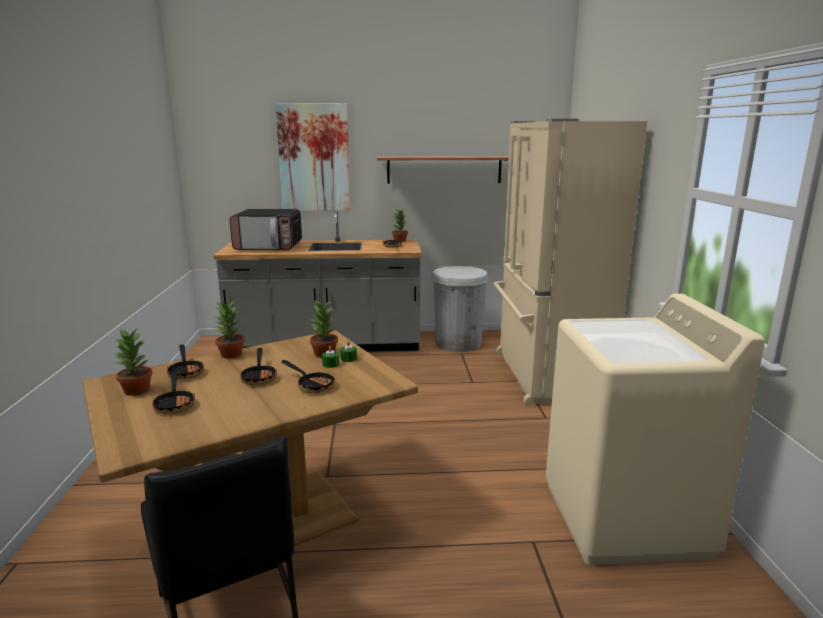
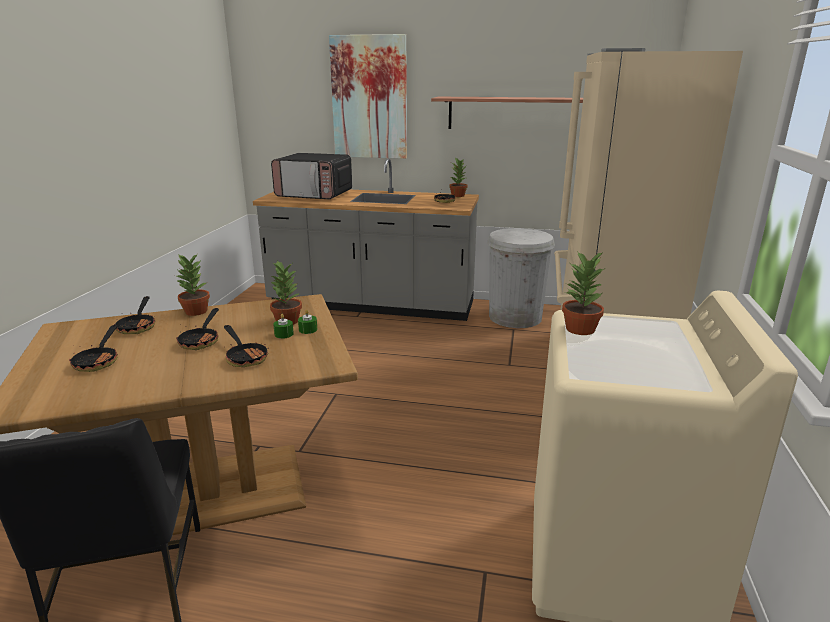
camera: 15 degrees right, 5 degrees up
(137, 390) = (78, 341): potted plant -> potted plant (580, 329)

